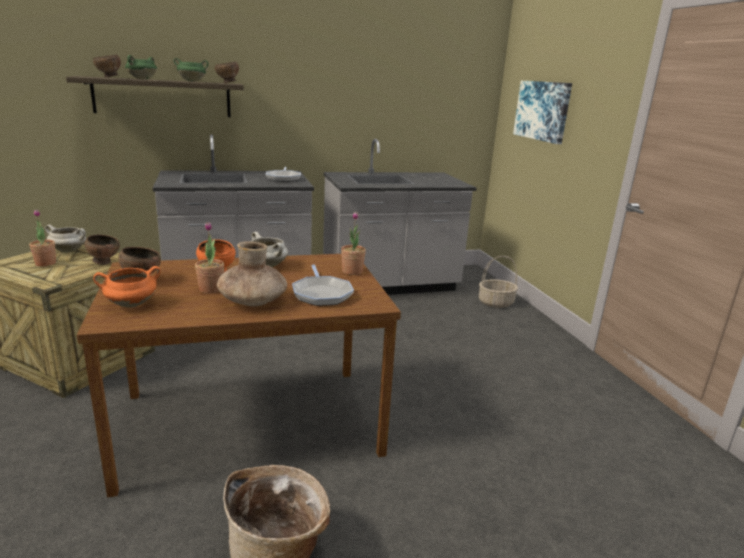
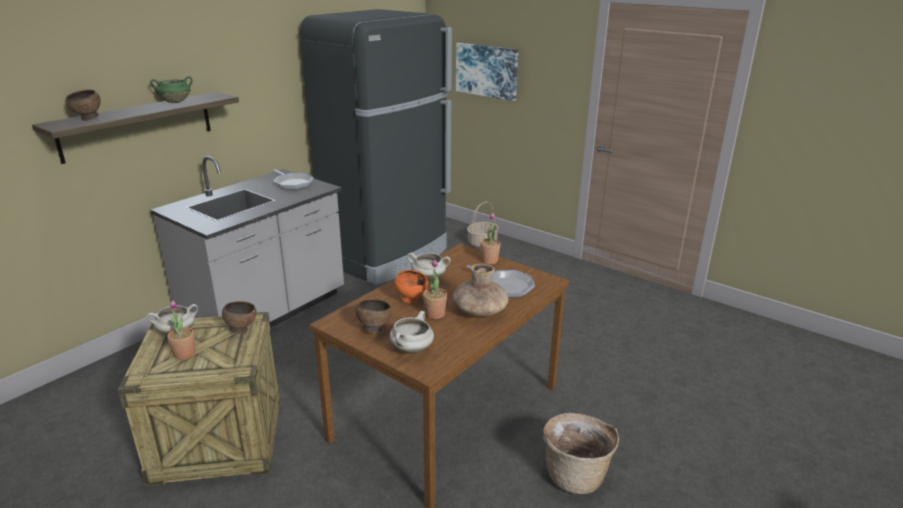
camera: 35 degrees left, 5 degrees up
(131, 305) = (412, 350): orange cooking pot -> white cooking pot
(142, 79) = (127, 112): green cooking pot -> none
(227, 83) = (210, 95): brown bowl -> none
(390, 285) = (387, 256): grey counter -> black fridge

